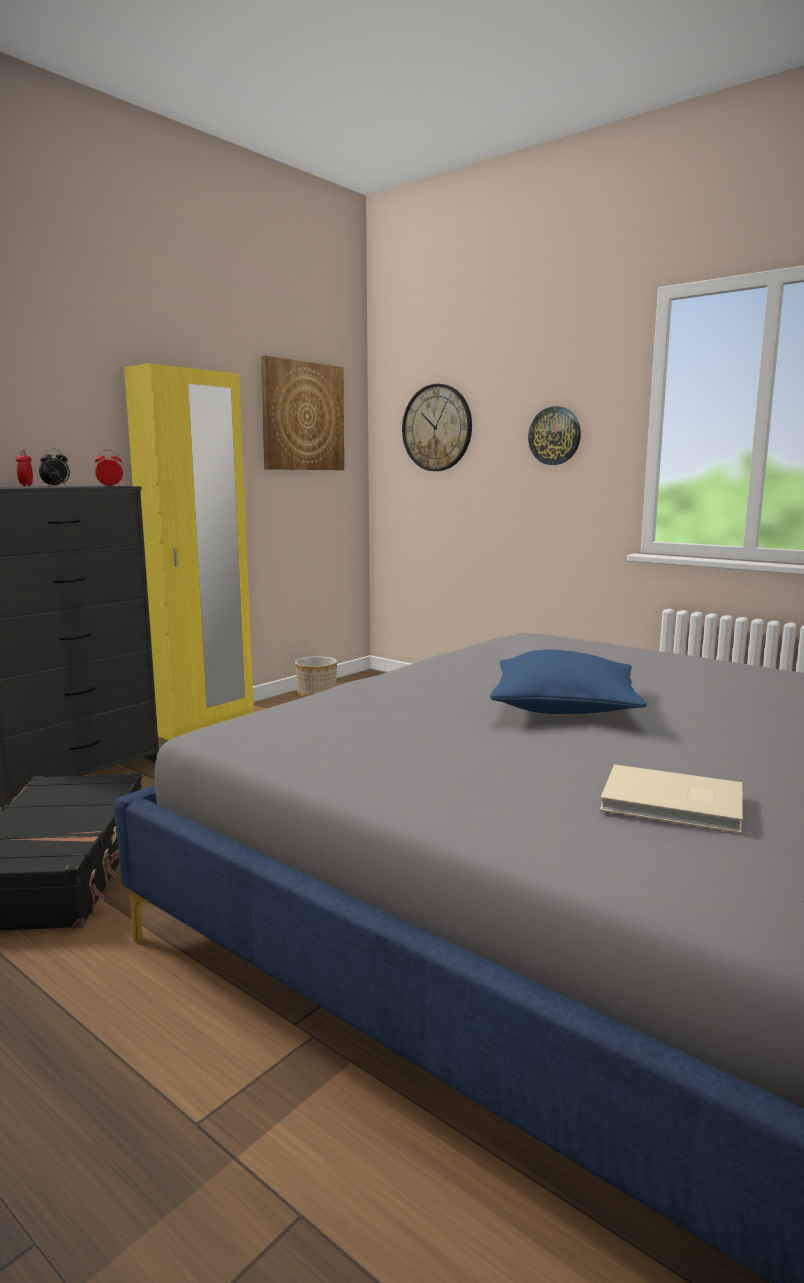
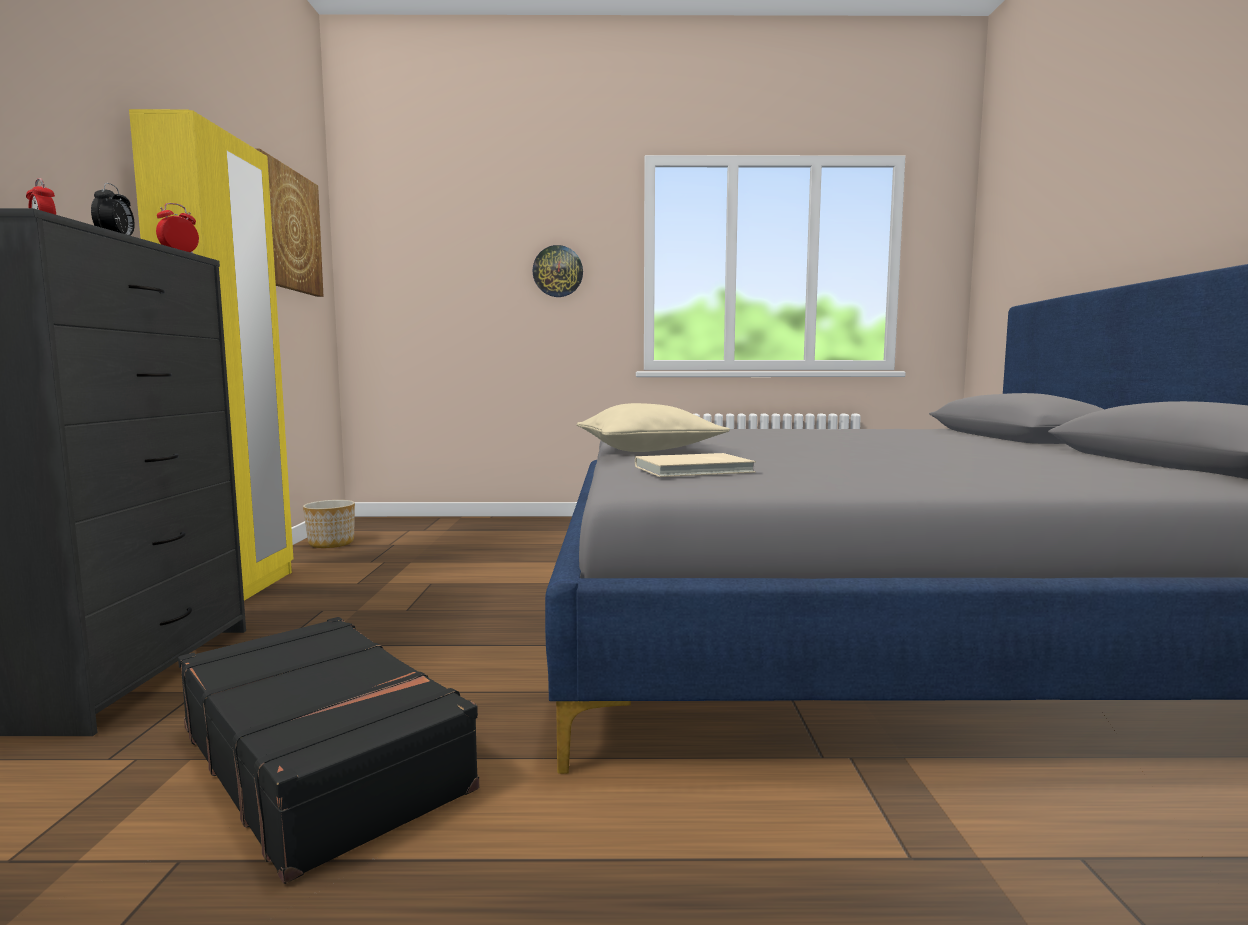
camera: 40 degrees left, 5 degrees down
(401, 679) = (648, 450): none -> beige pillow
(437, 428) = (426, 260): wall clock -> none
(564, 706) = (810, 447): blue pillow -> none
(674, 804) = (1037, 464): beige book -> beige book (696, 469)

